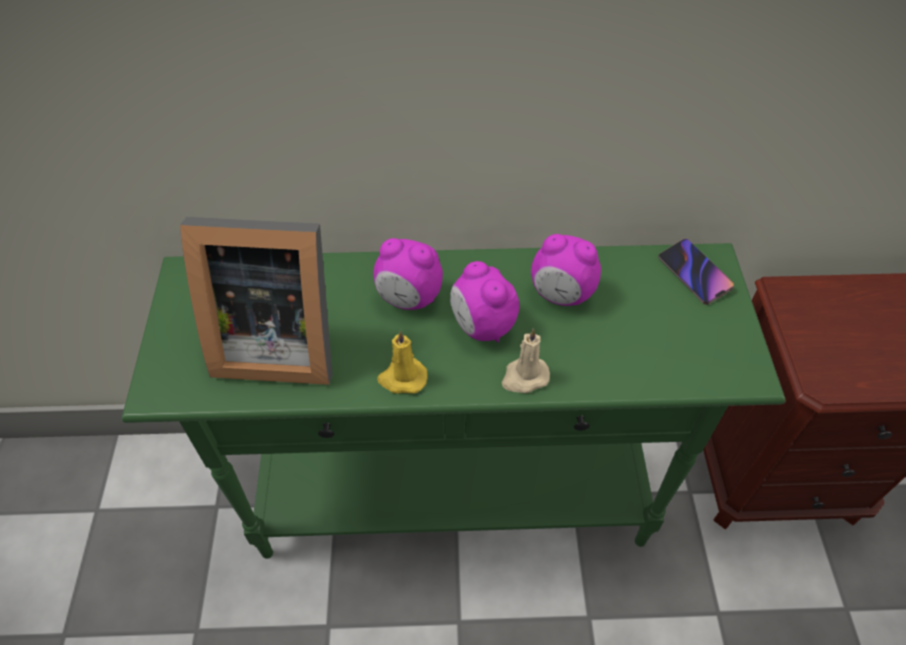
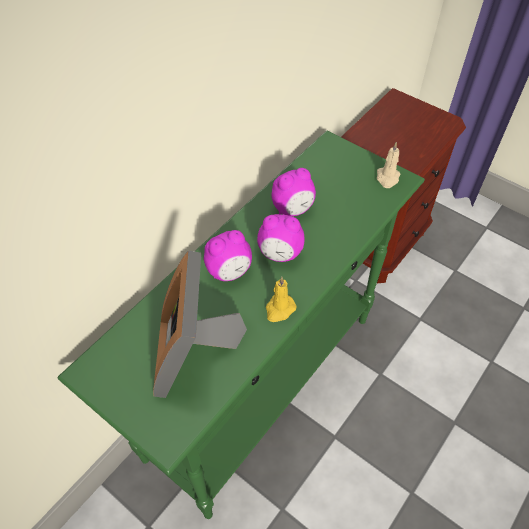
camera: 50 degrees left, 0 degrees up
(276, 342) = (195, 354): picture frame -> picture frame turned 135 degrees clockwise
(524, 377) = (328, 258): beige candle -> beige candle (387, 178)
(694, 274) = (331, 155): phone -> none

